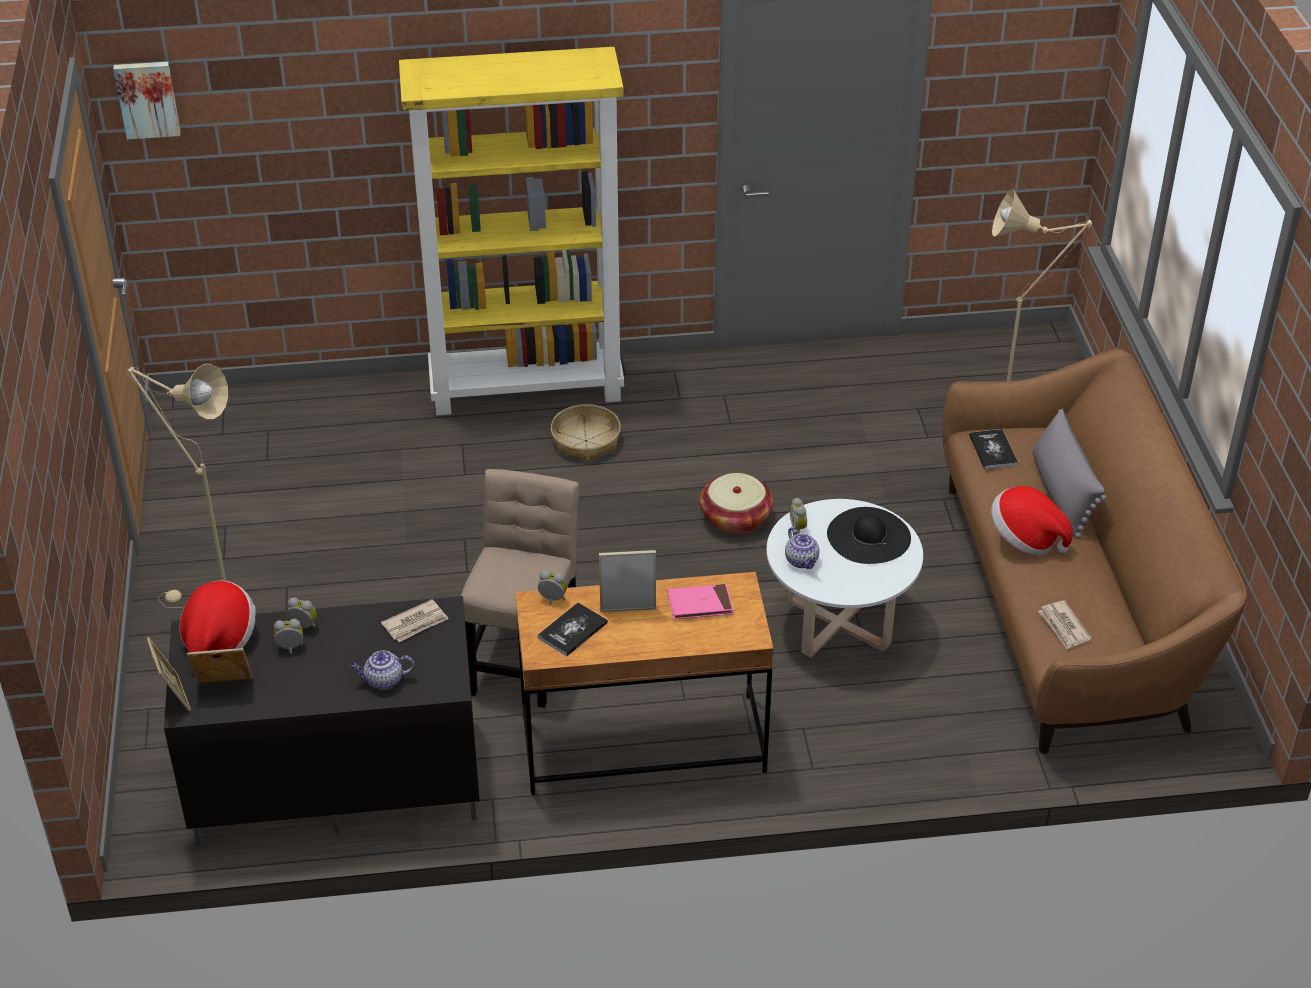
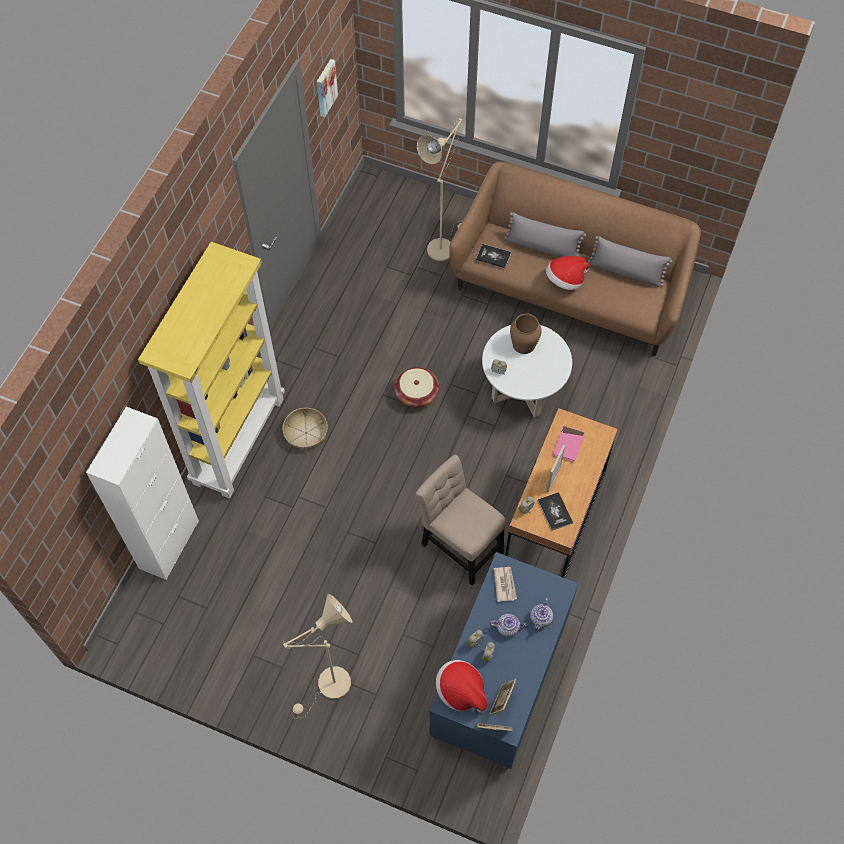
camera: 60 degrees left, 20 degrees up
(147, 98) = (41, 523): picture -> picture (325, 87)
(334, 393) = (169, 544): none -> white cabinet
(334, 784) = (500, 680): black tv stand -> blue tv stand
(802, 561) = (524, 382): teapot -> teapot (508, 628)
(868, 536) = (523, 344): black hat -> brown vase
(1064, 627) = (633, 301): newspaper -> none
(1112, 600) = (626, 272): none -> grey pillow

